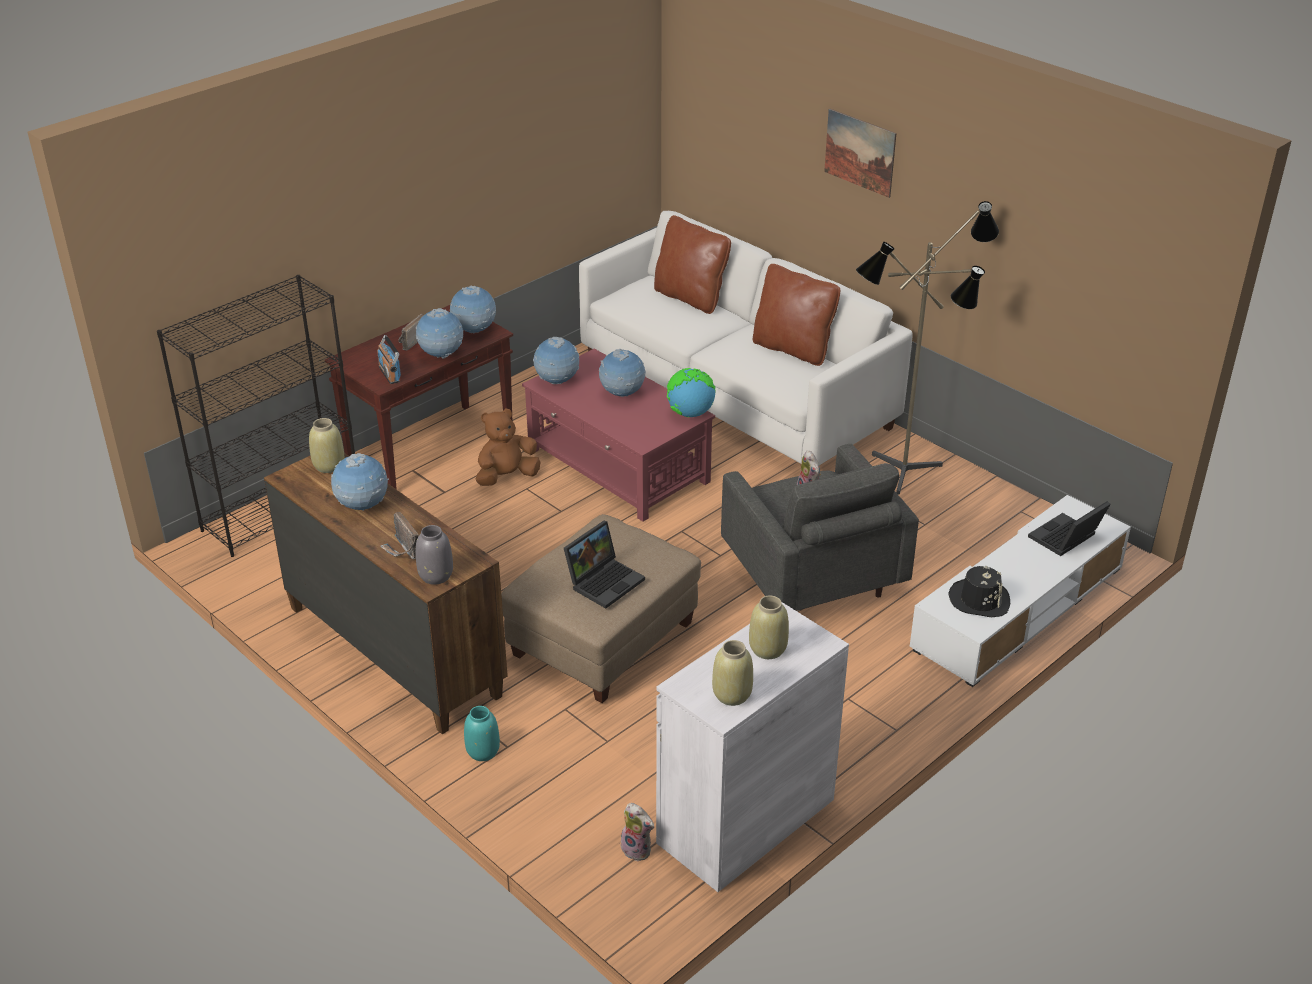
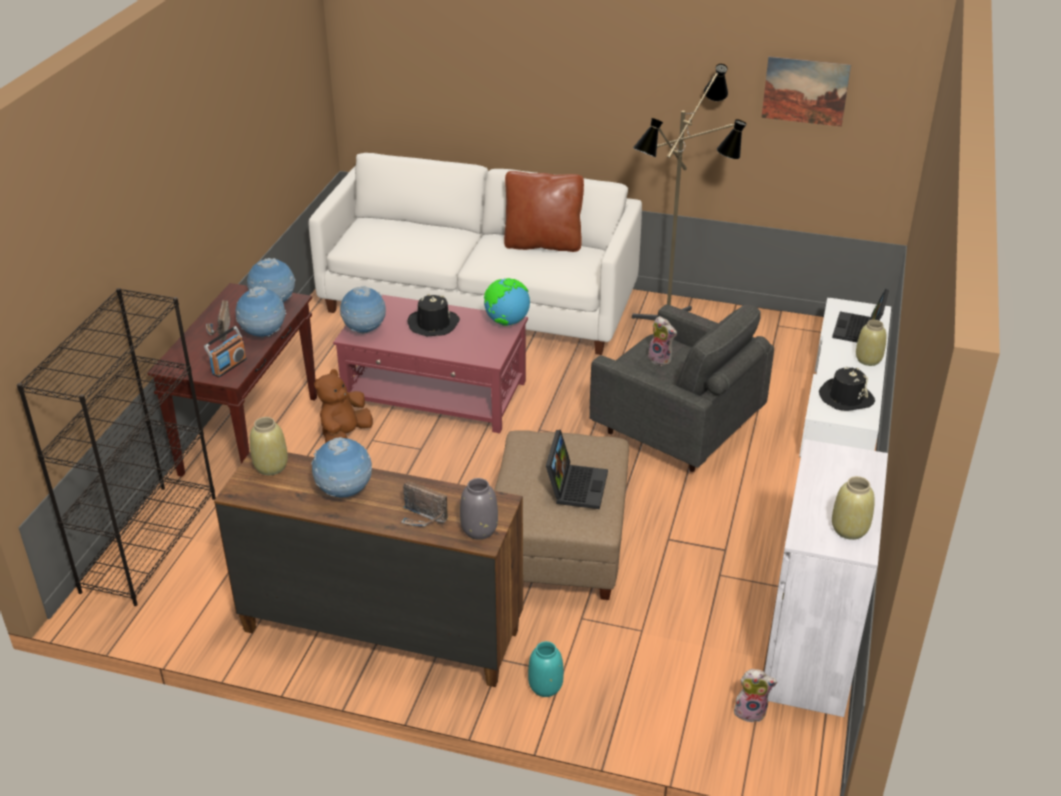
camera: 30 degrees left, 0 degrees up
(389, 374) = (229, 366): radio -> radio turned 90 degrees counterclockwise
(622, 395) = (433, 324): globe -> black hat
(691, 298) = (417, 226): brown pillow -> none
(768, 649) = (835, 481): beige vase -> beige vase (868, 359)
(860, 152) = (568, 51): picture -> picture (805, 91)

